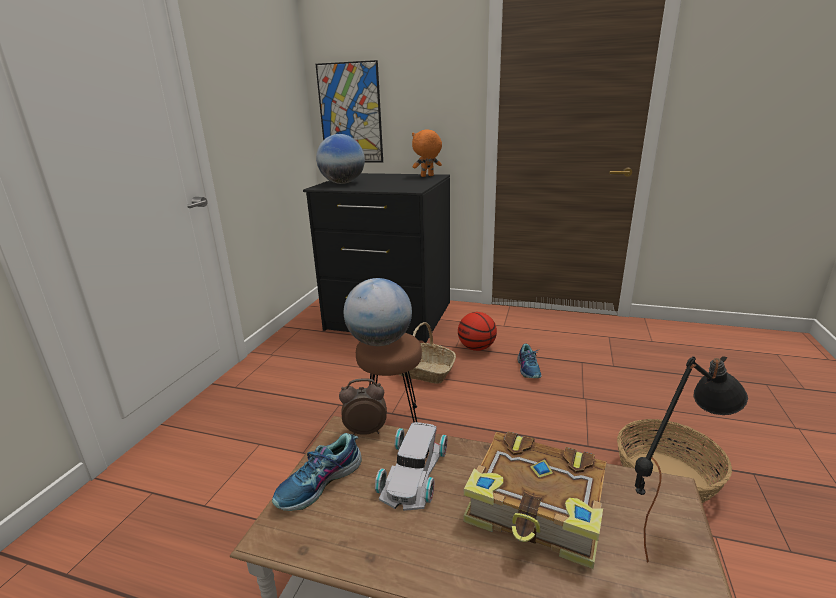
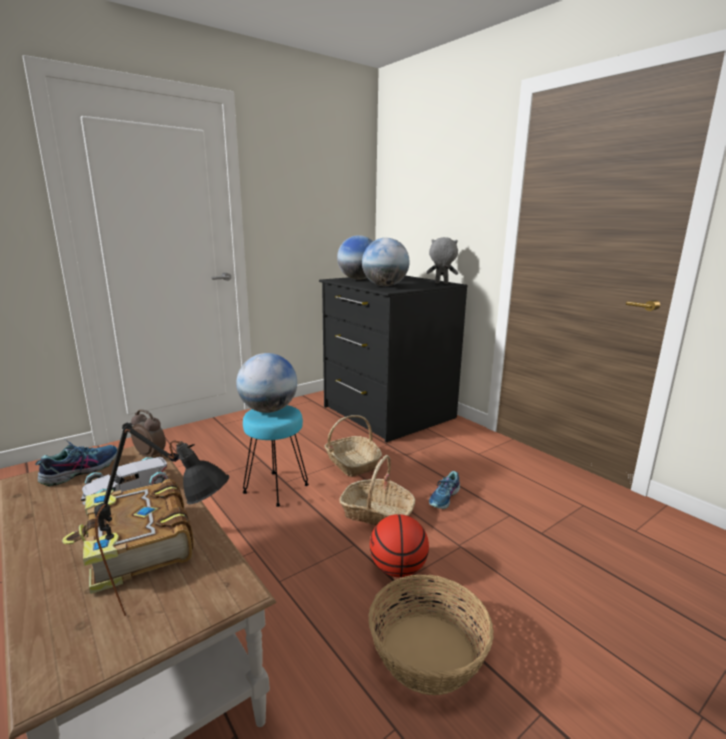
camera: 35 degrees right, 5 degrees down
(320, 483) = (81, 470): shoe -> shoe turned 135 degrees clockwise
(350, 114) = (401, 220): picture -> none
(392, 186) = (385, 286): none -> globe
(393, 422) = (276, 488): brown stool -> turquoise stool
(427, 176) = (441, 283): orange plush toy -> grey plush toy
(476, 348) = (423, 462): basketball -> basketball (398, 569)
(502, 403) = (377, 513): none -> basket

